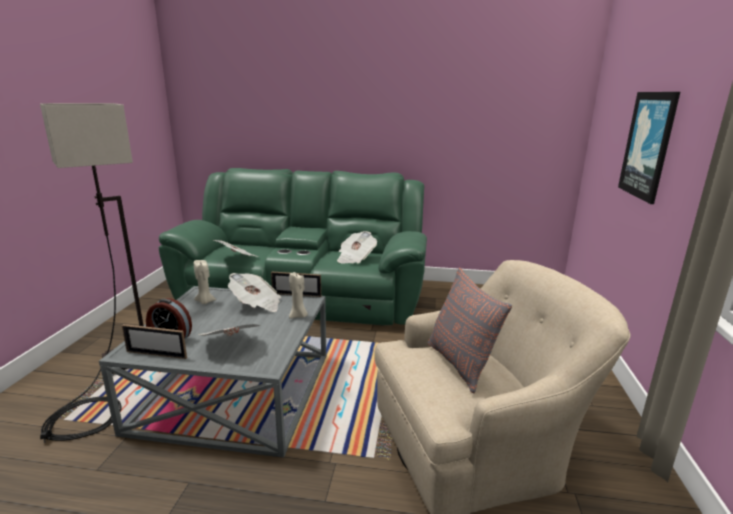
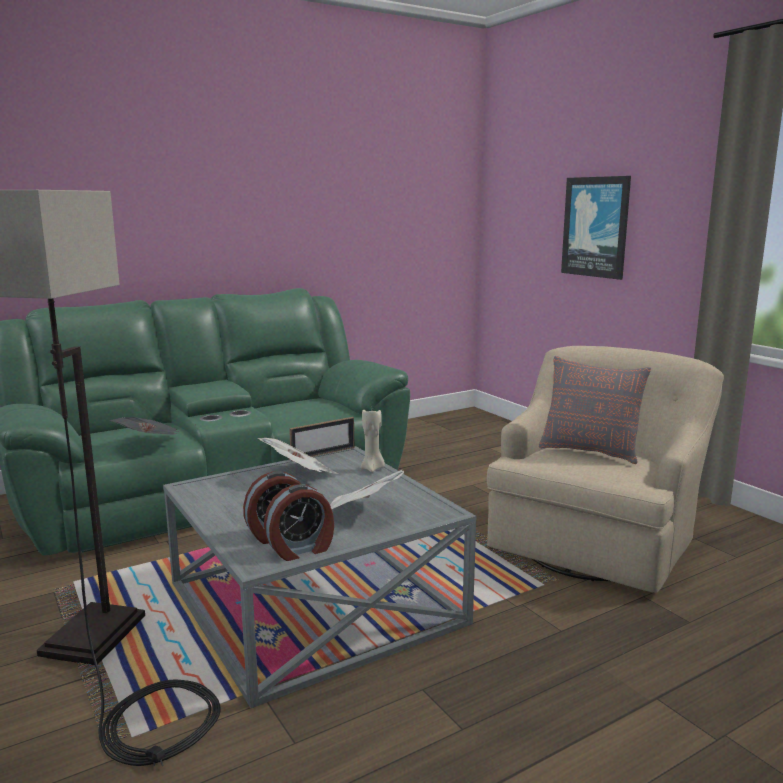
camera: 40 degrees left, 5 degrees down
(156, 354) = (301, 550): picture frame -> alarm clock
(205, 302) = (226, 492): beige candle -> none
(355, 258) = (305, 407): newspaper -> none

